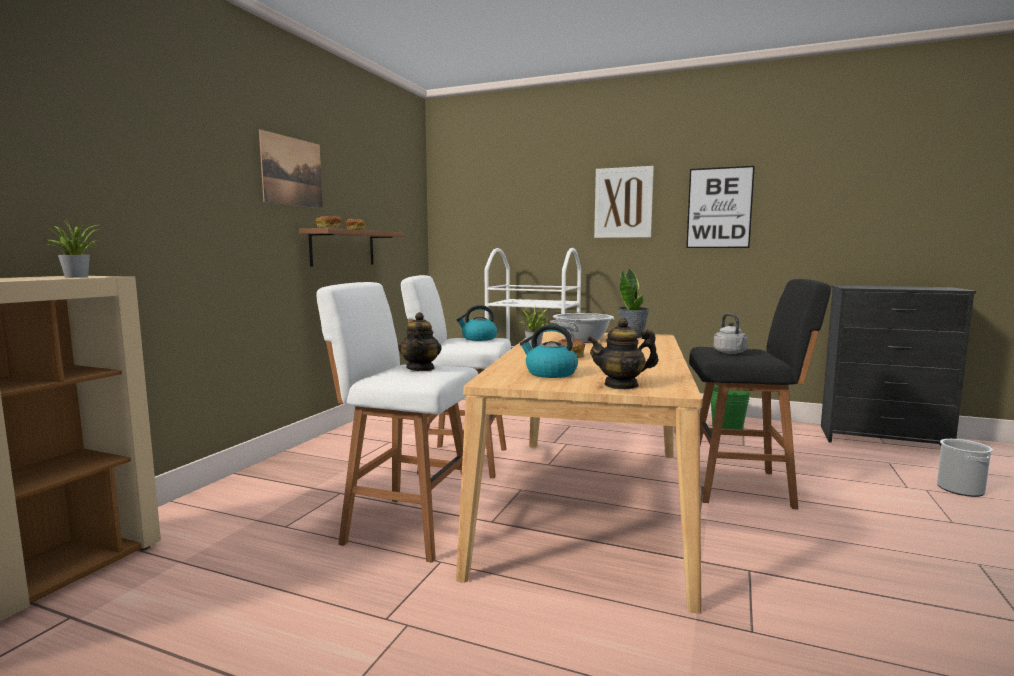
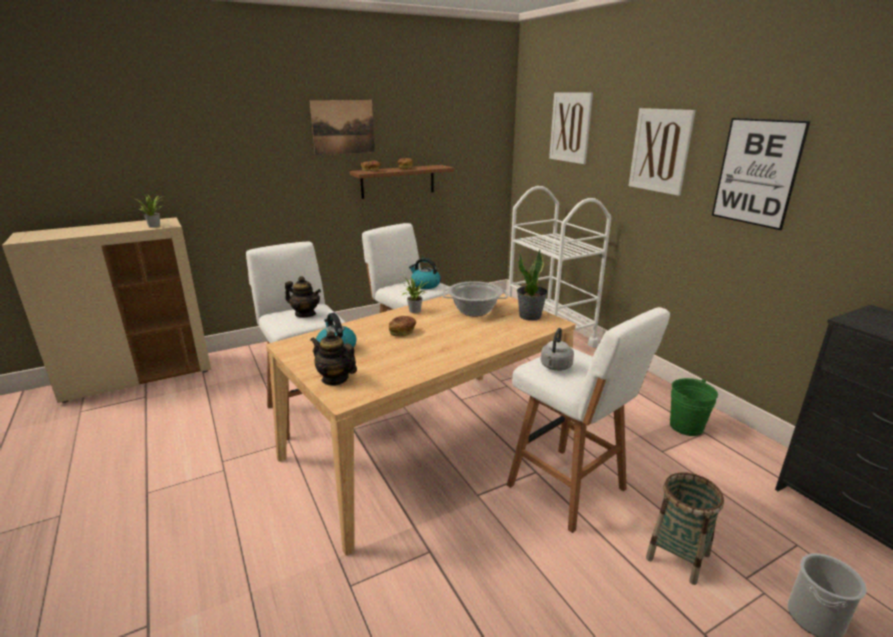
camera: 40 degrees right, 15 degrees up
(421, 368) = (305, 314): teapot -> teapot turned 105 degrees counterclockwise
(511, 194) = (570, 127): none -> picture
(743, 487) = (569, 489): black stool -> white stool
(865, 493) = (677, 556): none -> basket

